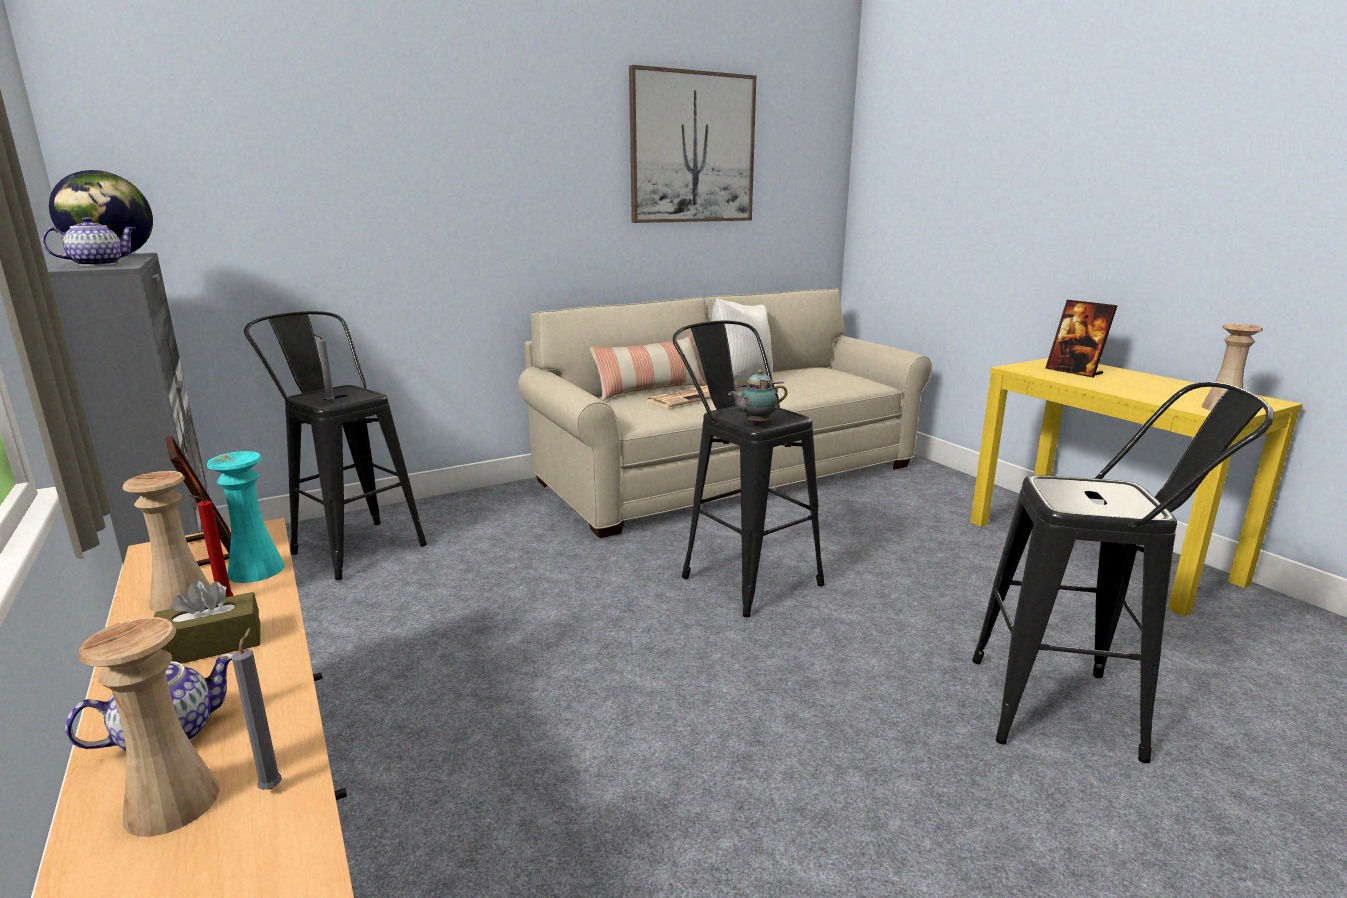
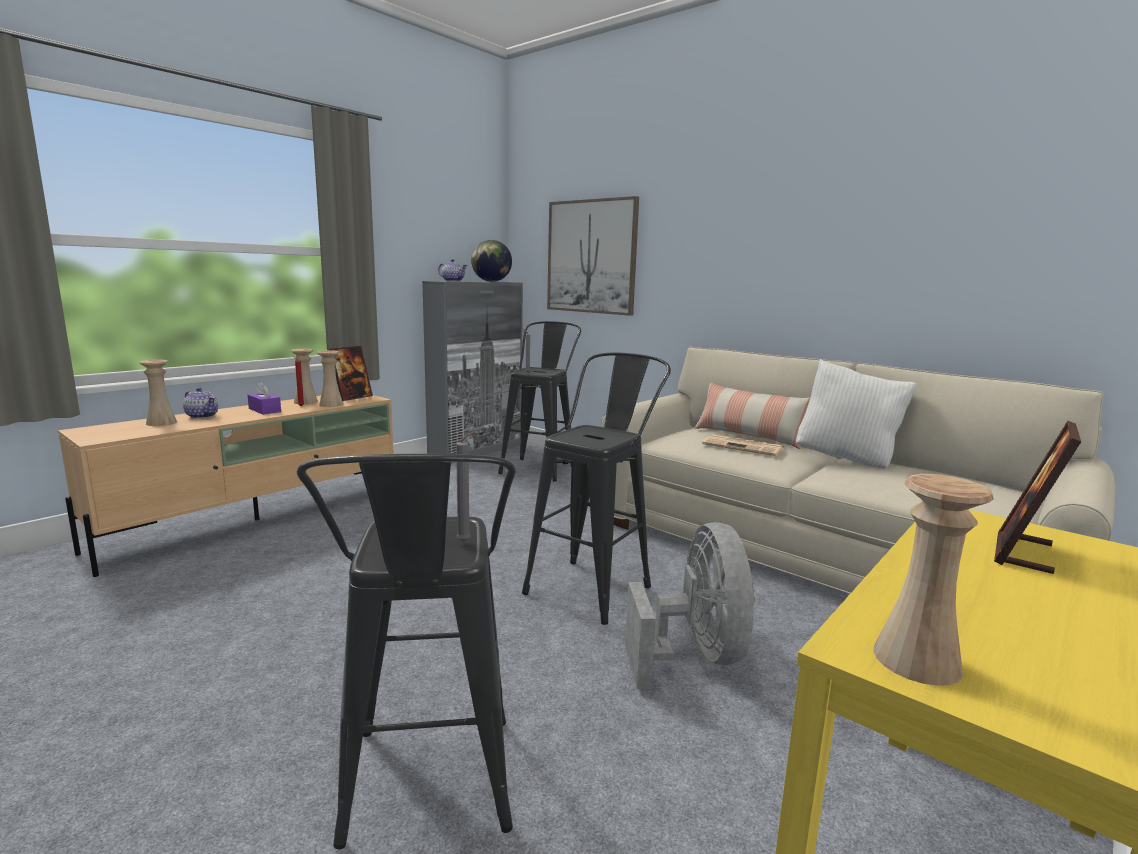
camera: 70 degrees right, 5 degrees down
(211, 645) = (264, 410): brown tissue box -> purple tissue box
(256, 570) = (331, 404): turquoise vase -> beige vase
(273, 786) = (162, 429): grey candle -> grey candle (466, 541)
(692, 148) = (899, 204): picture -> picture (591, 257)
(756, 423) = (567, 436): teapot -> none
(878, 558) = (695, 655): none -> grey fan

